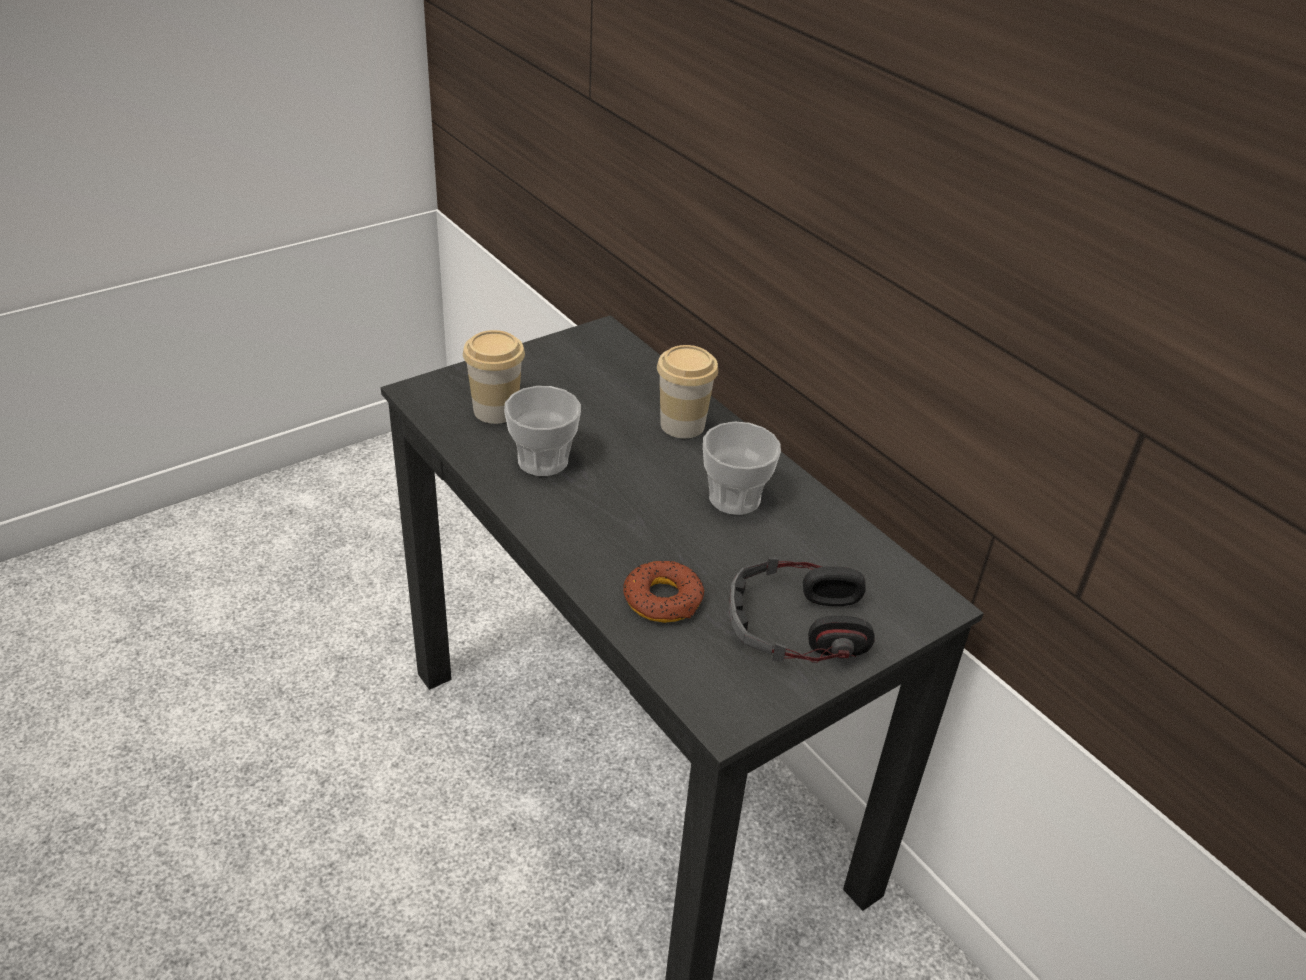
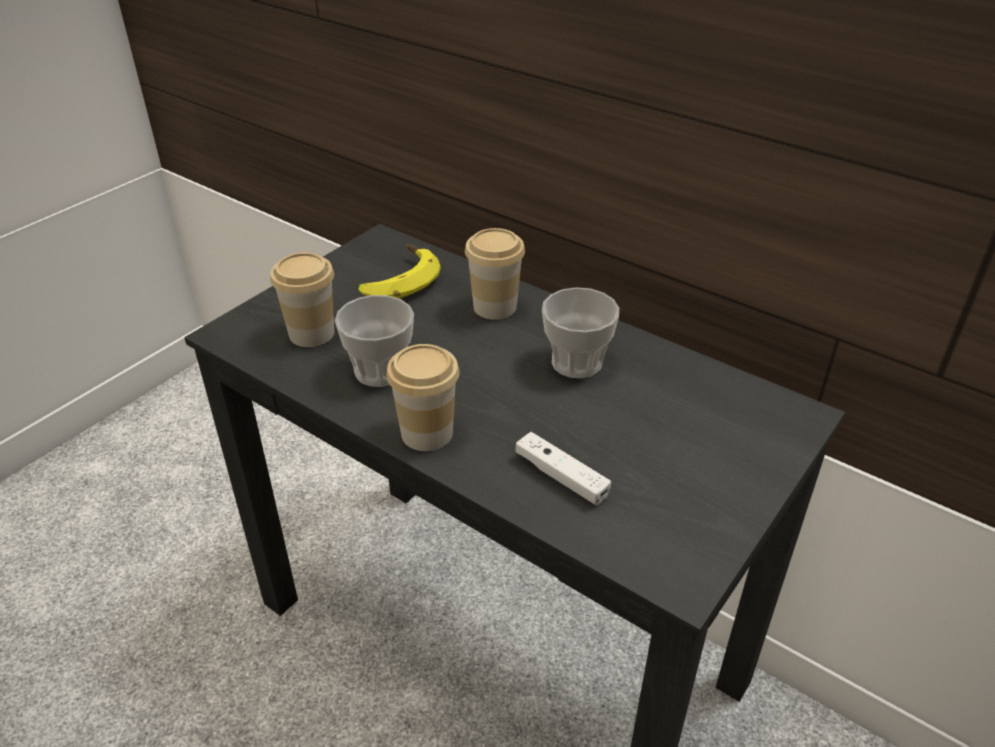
camera: 15 degrees left, 0 degrees up
(559, 528) = (427, 433): none -> cup
(599, 378) = (397, 281): none -> banana
(663, 599) = (561, 477): donut -> white game controller
(796, 626) = (696, 469): headphones -> none

